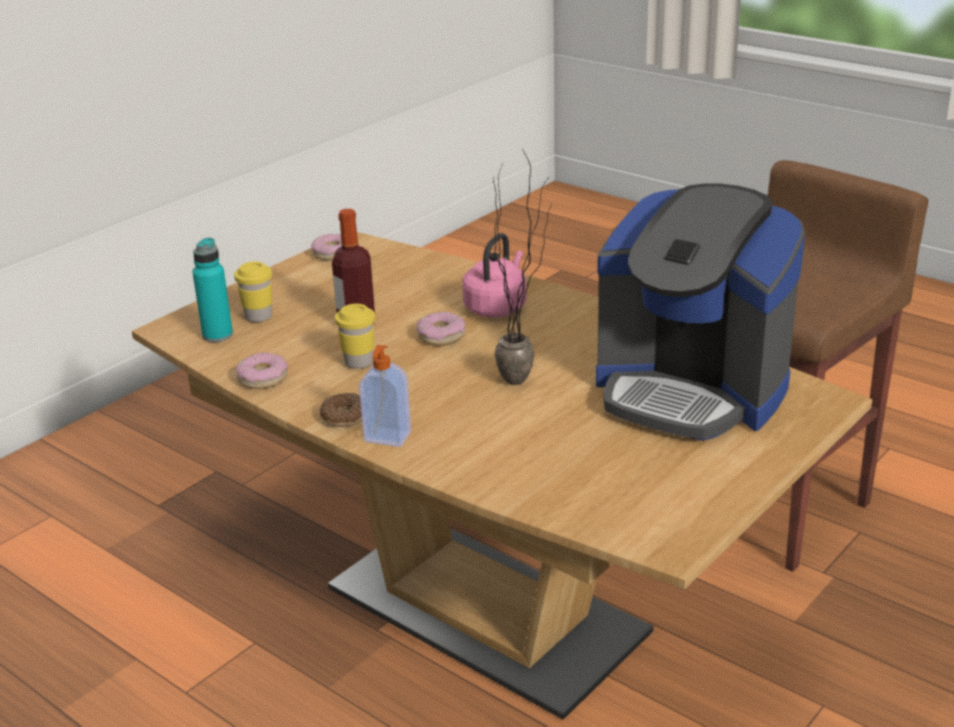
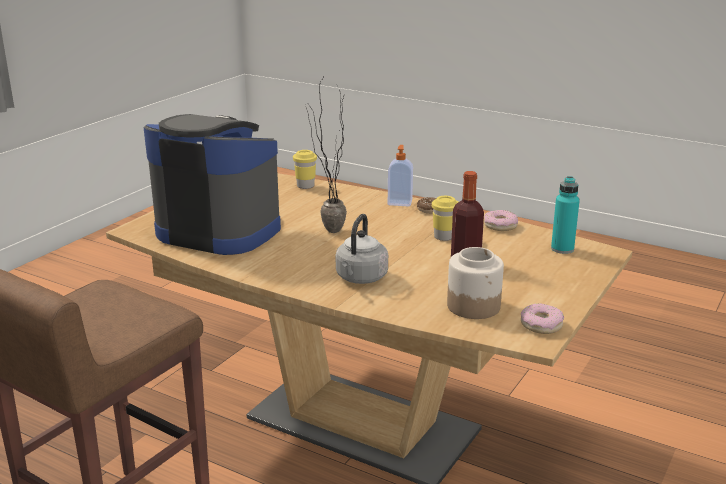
camera: 170 degrees right, 5 degrees down
(258, 316) = (547, 263): yellow cup -> yellow cup (305, 186)
(386, 272) = (474, 306): none -> jar
(441, 336) = (395, 255): donut -> none
(497, 307) = (360, 278): pink kettle -> grey kettle

